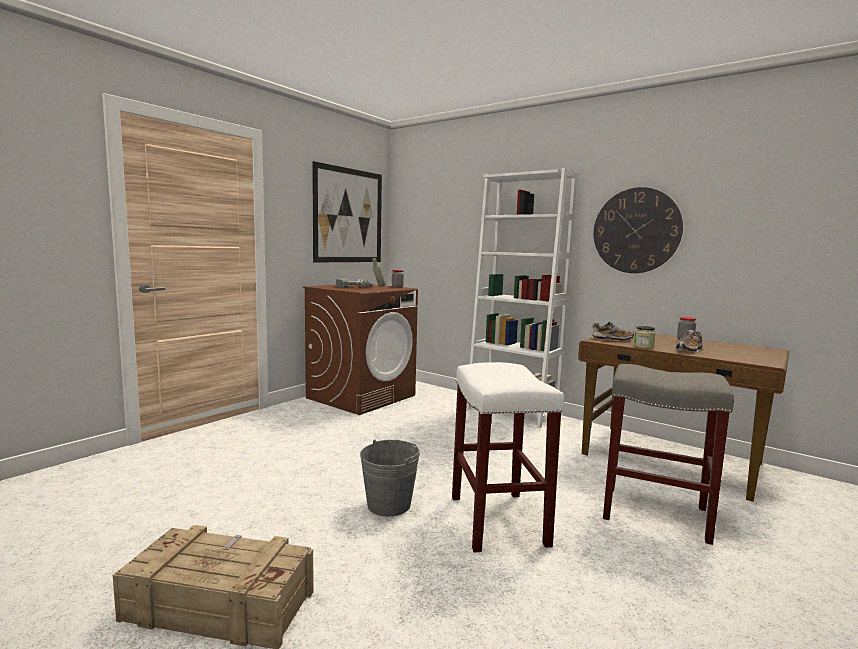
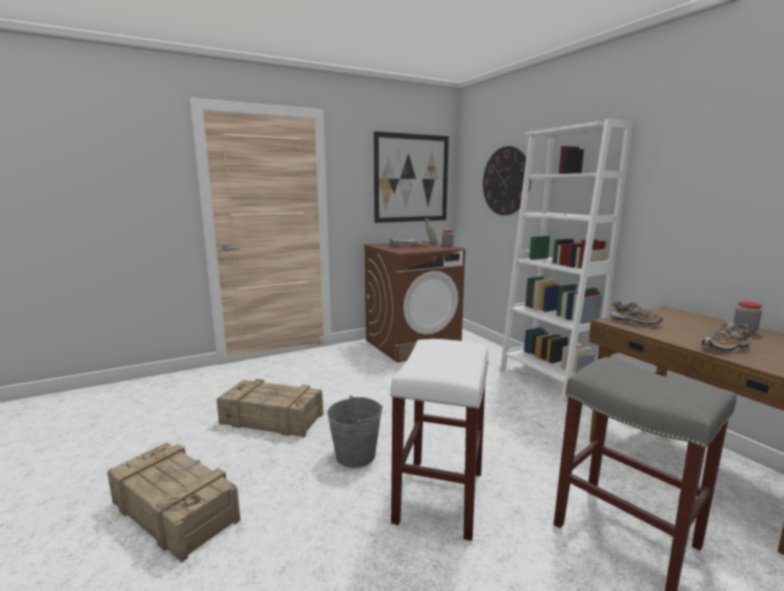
camera: 25 degrees right, 5 degrees up
(261, 490) = (272, 419): none -> crate
(636, 230) = (699, 190): wall clock -> wall clock (506, 181)
(643, 346) = (664, 336): jar -> none

